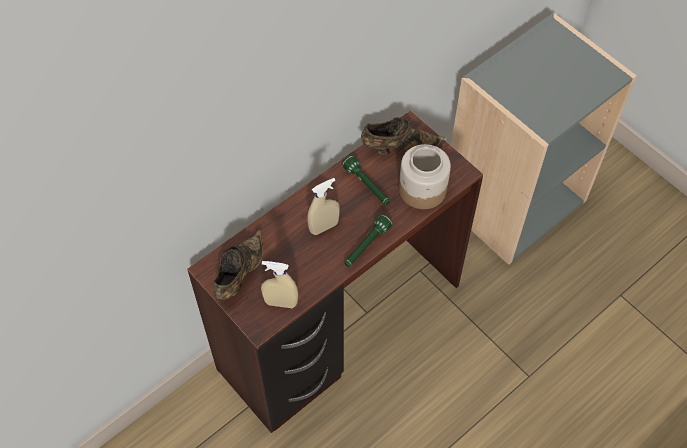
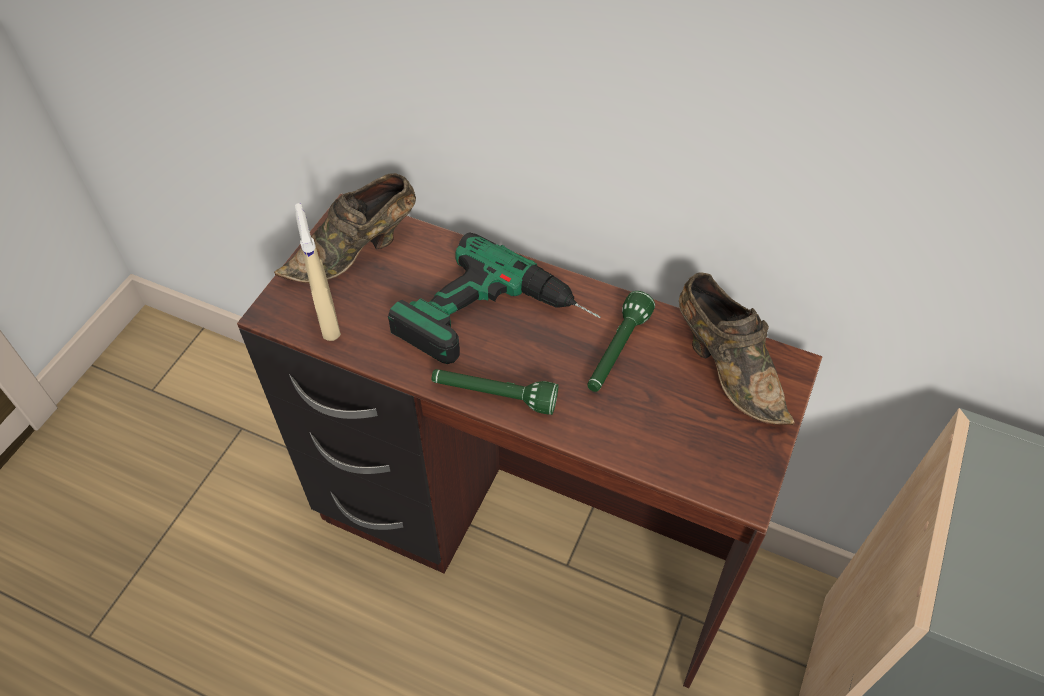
camera: 65 degrees right, 5 degrees down
(239, 275) = (356, 252): brown shoe -> brown shoe turned 150 degrees clockwise
(324, 227) = (499, 323): beige spray bottle -> power drill
(422, 190) = (661, 438): jar -> none

